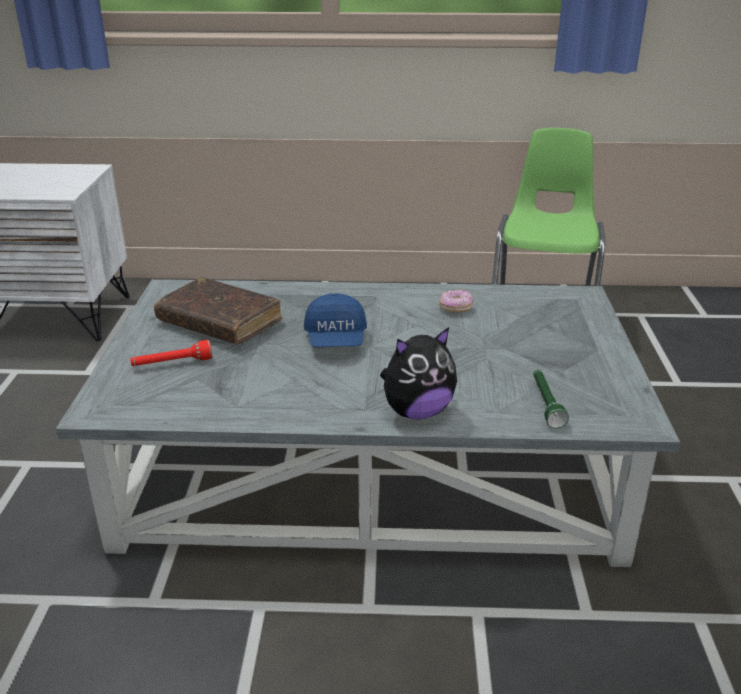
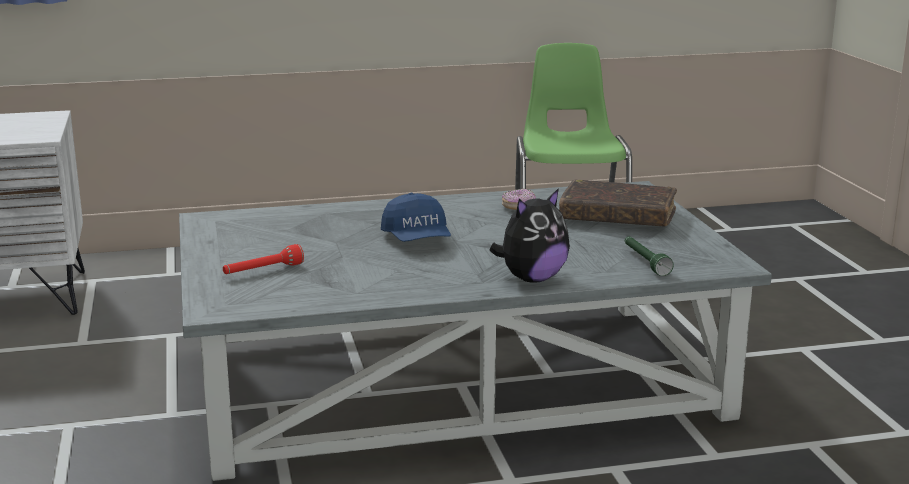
camera: 15 degrees left, 10 degrees down
(219, 322) = (286, 238): brown book -> brown book (617, 216)

